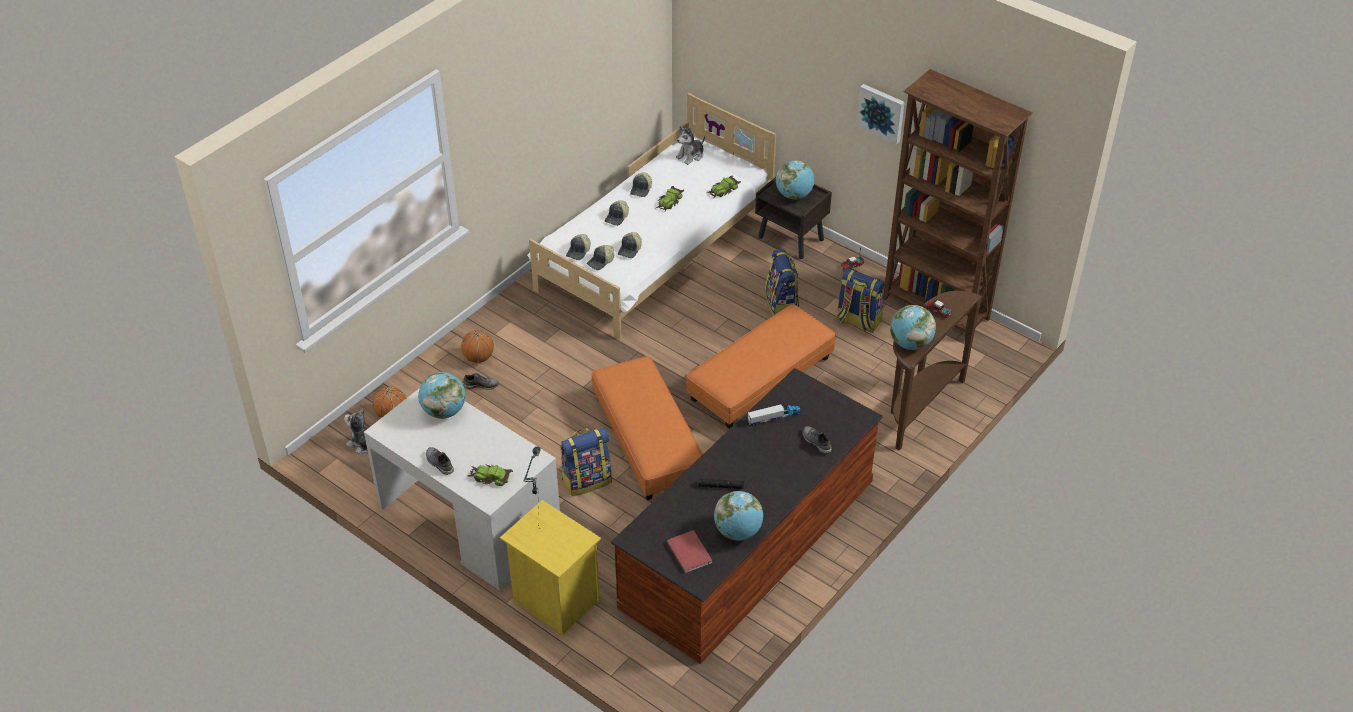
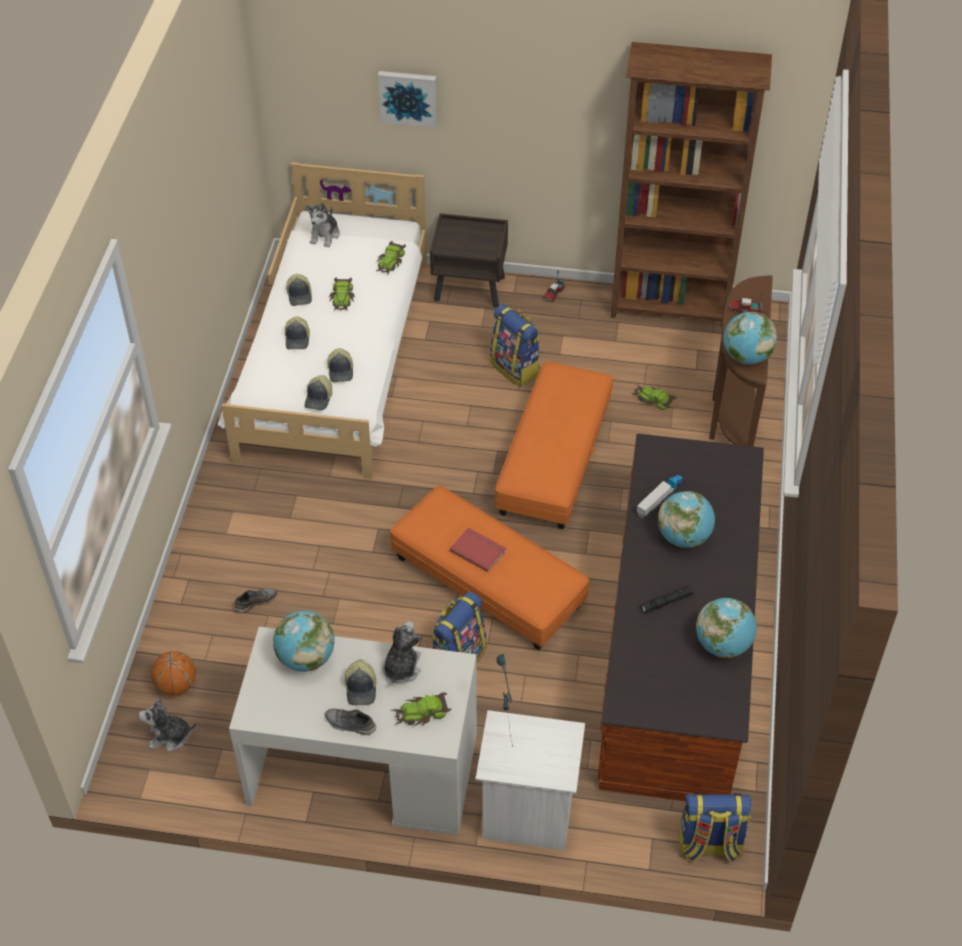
camera: 30 degrees left, 5 degrees up
(478, 358) = (228, 570): basketball -> none
(500, 444) = (401, 667): none -> plush toy
(554, 601) = (527, 816): yellow nightstand -> white nightstand
(579, 251) = (285, 396): cap -> cap (361, 688)
(690, 552) = (693, 692): red book -> red book (478, 550)
(794, 195) = (470, 238): globe -> globe (683, 537)
(816, 442) = (722, 507): grey shoe -> none
(857, 321) = (604, 352): backpack -> backpack (708, 845)
(869, 368) = (652, 399): none -> toy car
(881, 112) = (568, 110): picture -> picture (408, 97)

